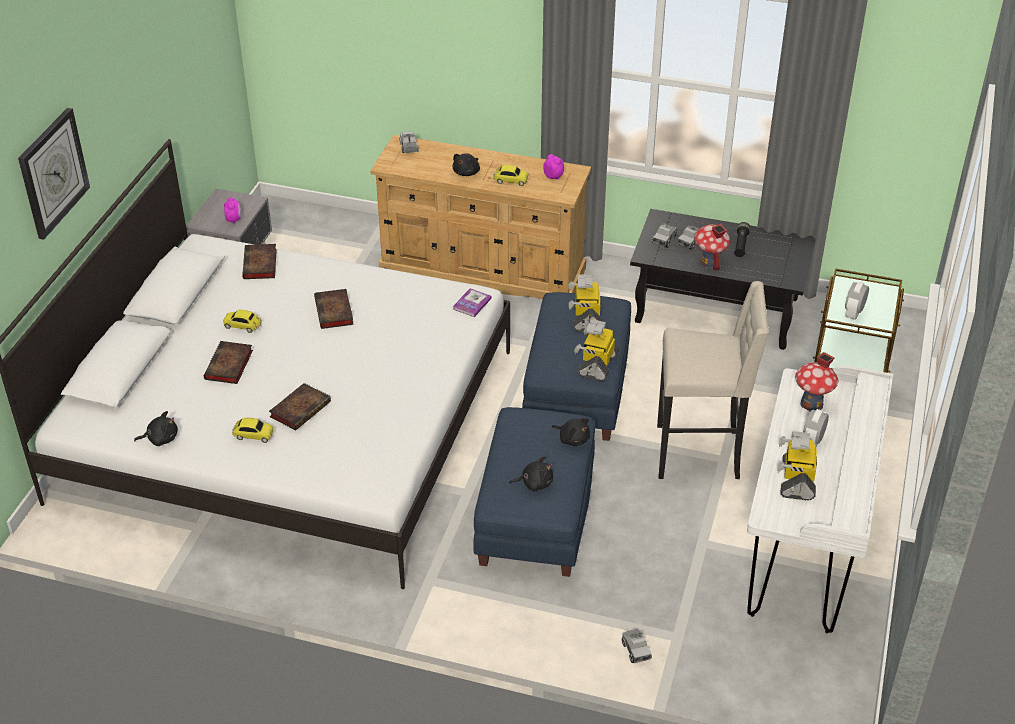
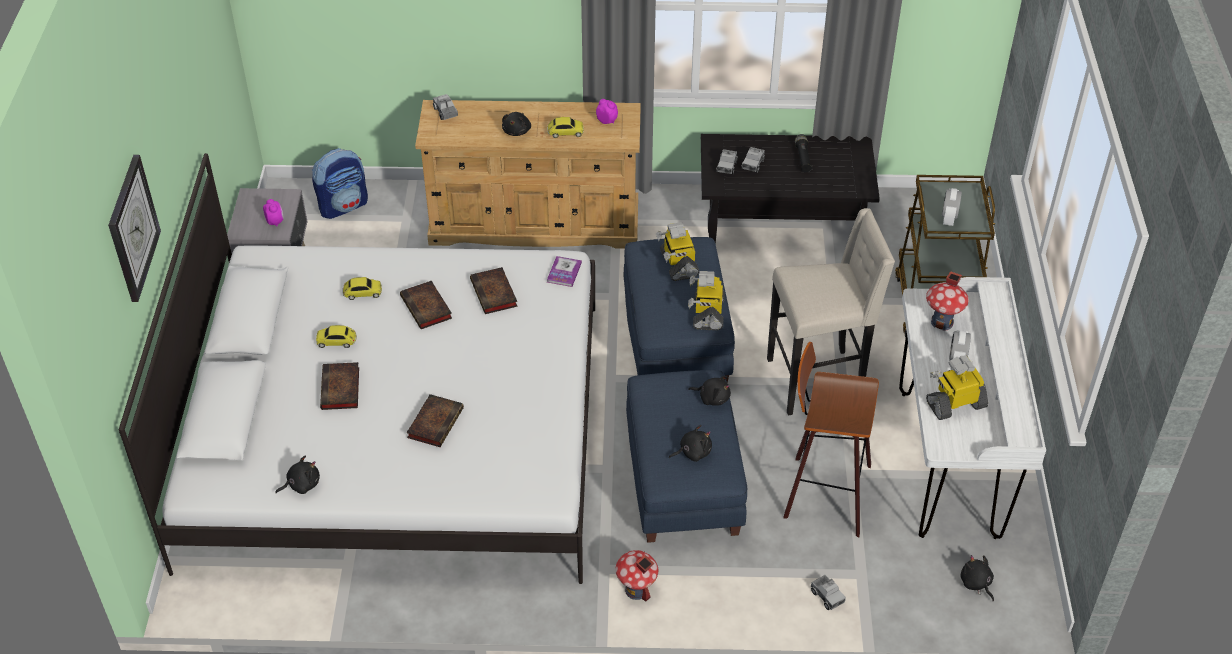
camera: 15 degrees left, 5 degrees up
(253, 435) = (397, 461): toy car -> toy car (362, 293)
(260, 265) = (327, 269): book -> book (494, 294)
(317, 227) = (343, 206): none -> backpack
(668, 555) = (824, 493): none -> stool
(709, 262) = (779, 183): toy house -> toy house (636, 590)
(791, 670) = (976, 583): none -> black plush toy
(796, 480) = (955, 404): toy robot -> toy robot turned 75 degrees clockwise

